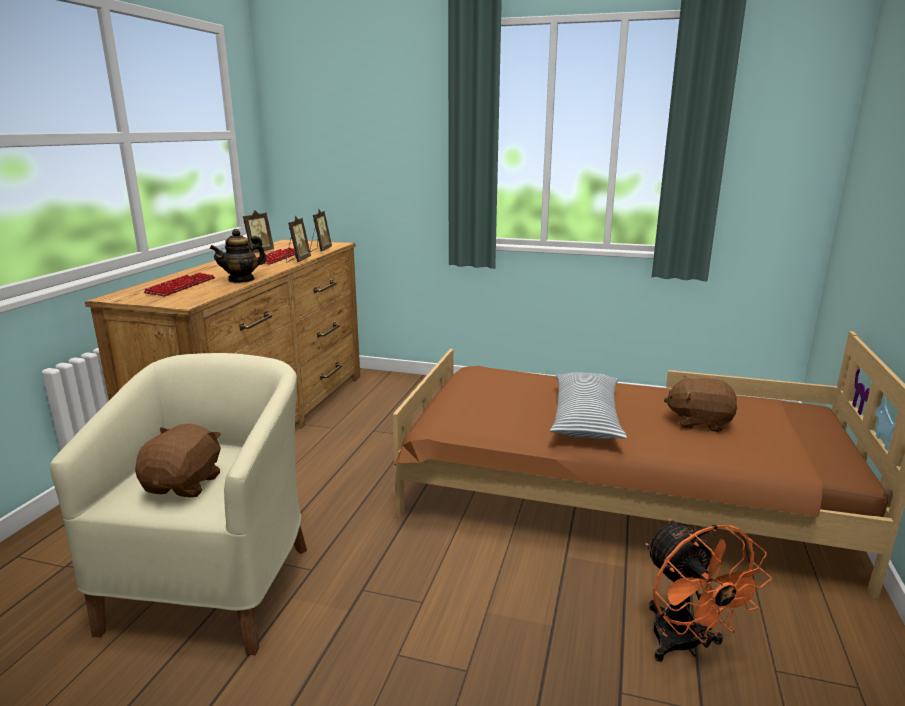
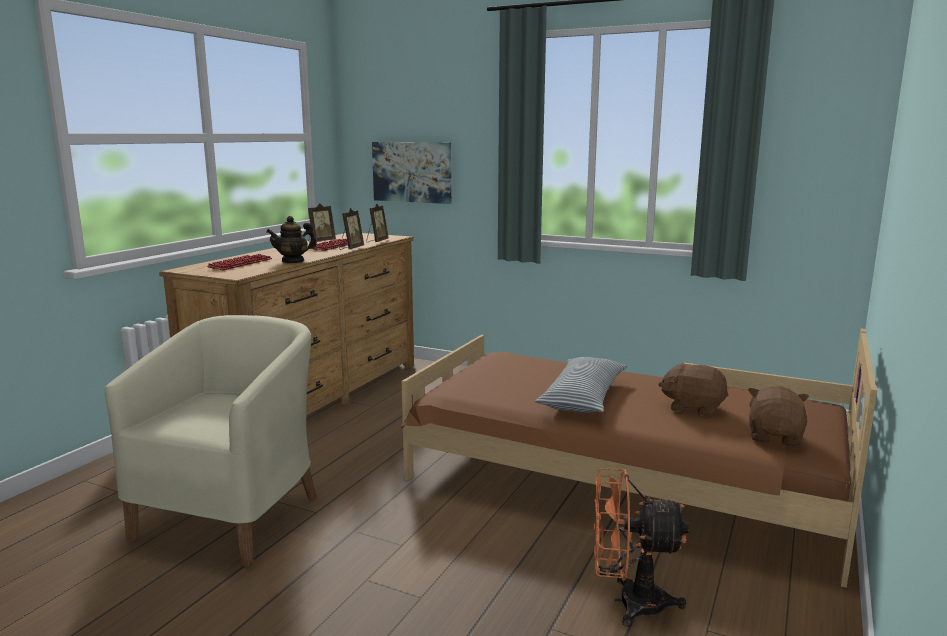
camera: 10 degrees right, 5 degrees down
(185, 484) = (208, 417): brown plush toy -> brown plush toy (775, 437)
(349, 173) = (412, 172): none -> picture
(685, 646) = (628, 602): orange fan -> orange fan turned 105 degrees clockwise

